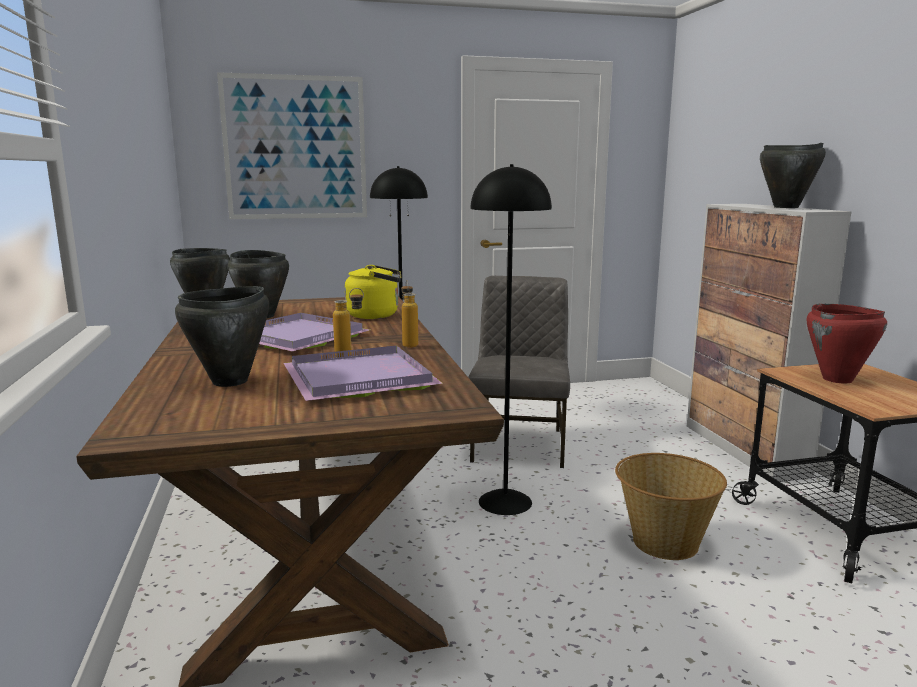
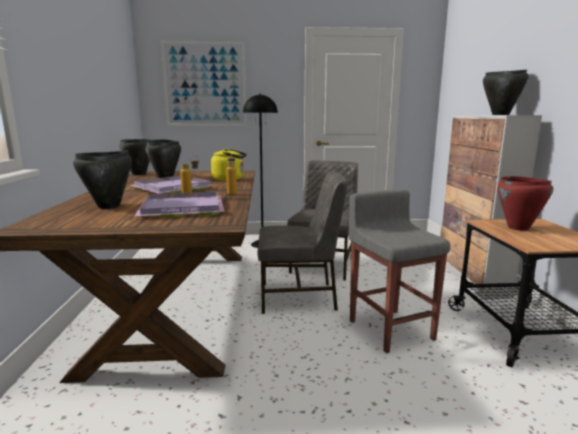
camera: 10 degrees right, 0 degrees up
(505, 502) = (299, 297): black floor lamp -> grey chair
(664, 542) = (390, 329): basket -> grey stool

